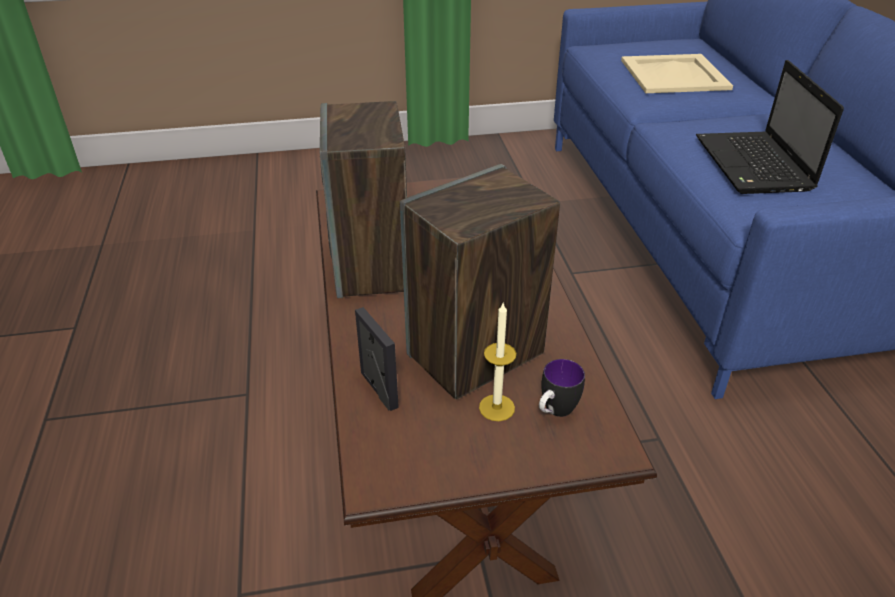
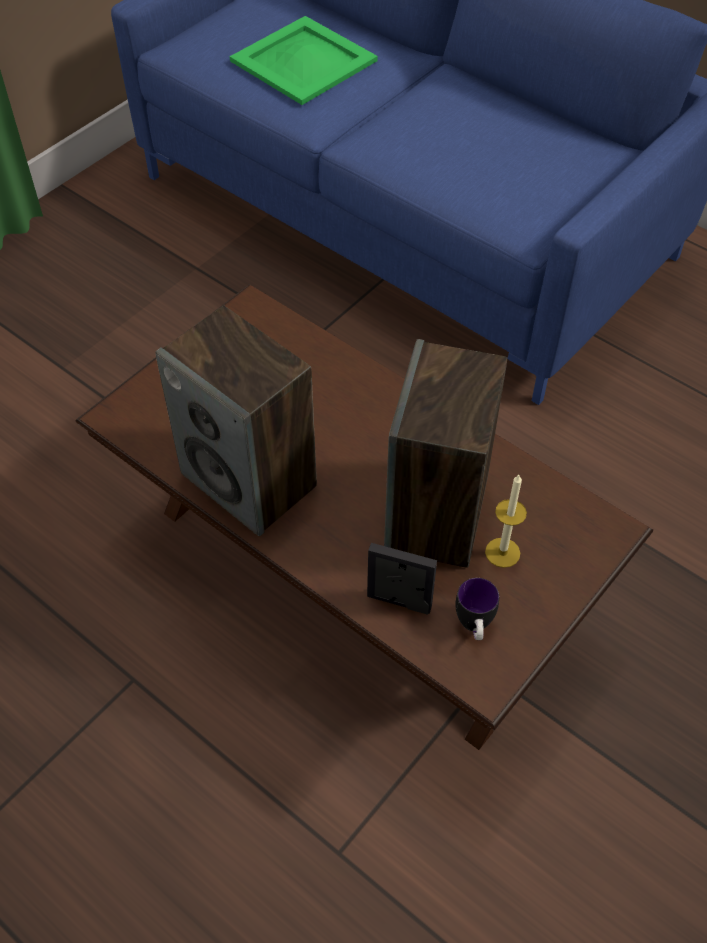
camera: 40 degrees left, 15 degrees up
(555, 412) = (546, 526): mug -> mug (474, 627)
(674, 74) = (303, 60): beige tray -> green tray
(754, 165) = (483, 164): laptop -> none

